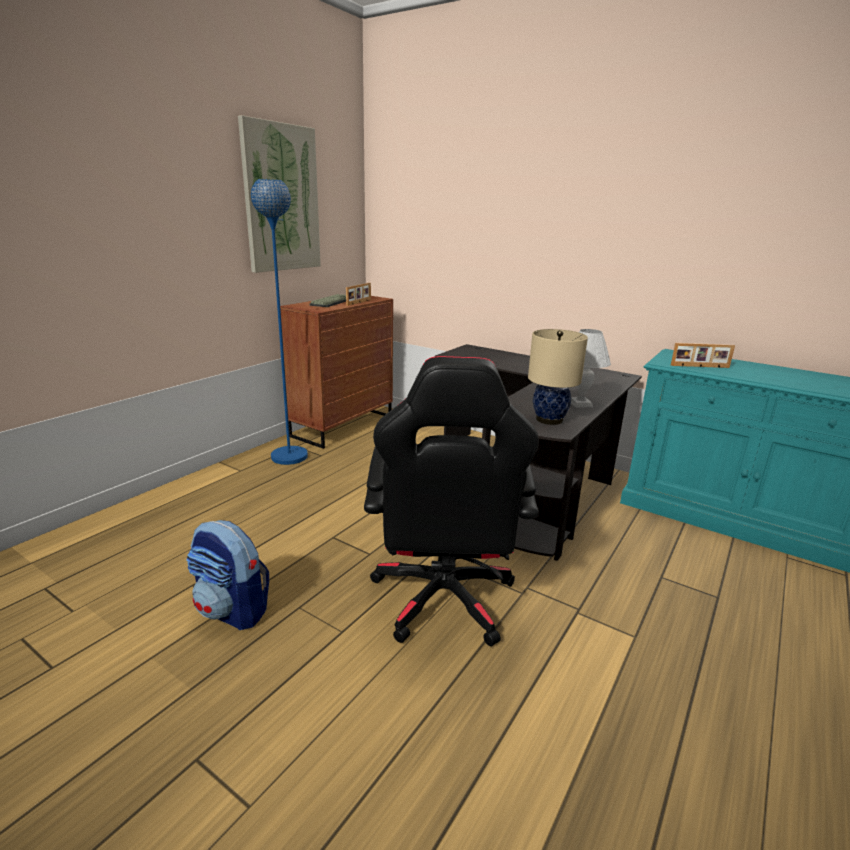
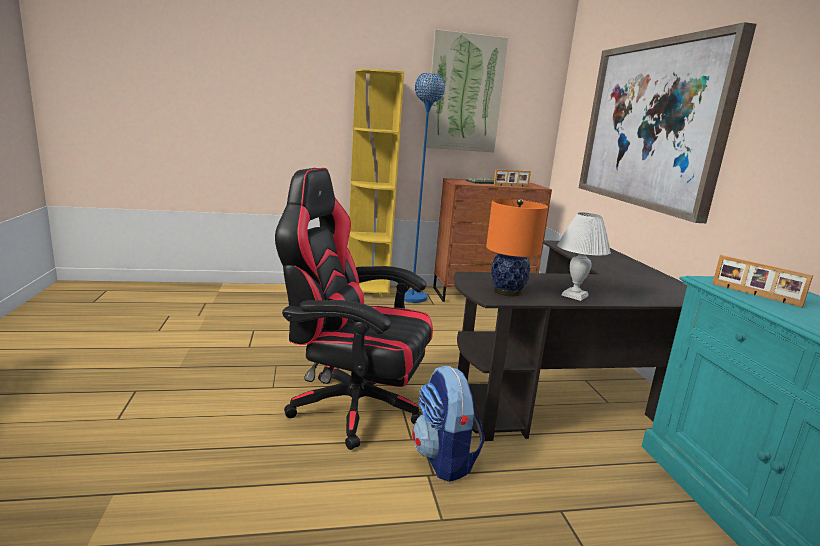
camera: 45 degrees right, 5 degrees down
(233, 469) = (368, 291): none -> yellow bookcase
(233, 610) = (248, 349): backpack -> backpack (444, 459)
(443, 597) = (356, 408): black office chair -> black office chair turned 60 degrees clockwise
(511, 230) = (651, 125): none -> picture
(549, 420) = (507, 291): beige table lamp -> orange table lamp

